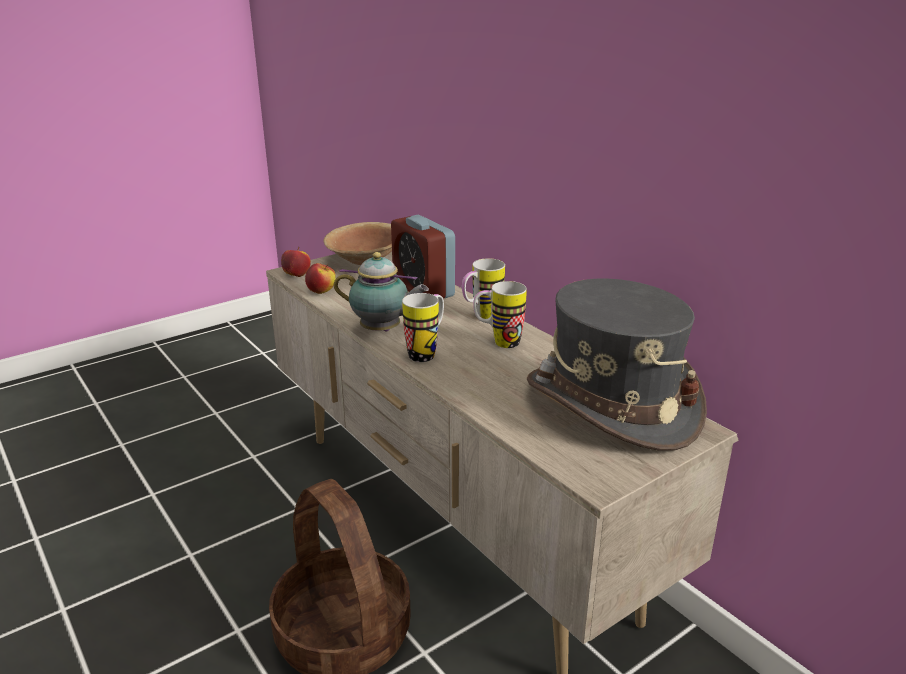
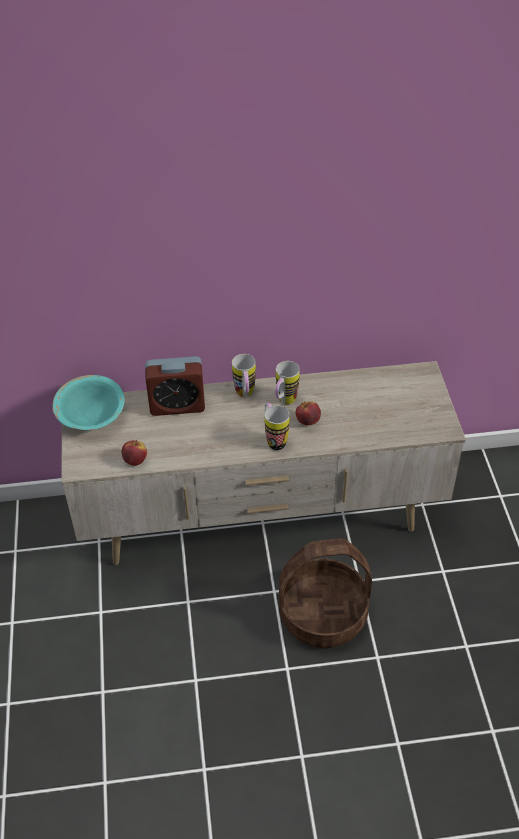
camera: 60 degrees left, 20 degrees up
(297, 275) = (90, 466): apple -> apple (307, 421)
(365, 259) = (91, 416): brown bowl -> turquoise bowl
(383, 331) = (227, 449): teapot -> none
(611, 403) = (383, 389): grey hat -> none

